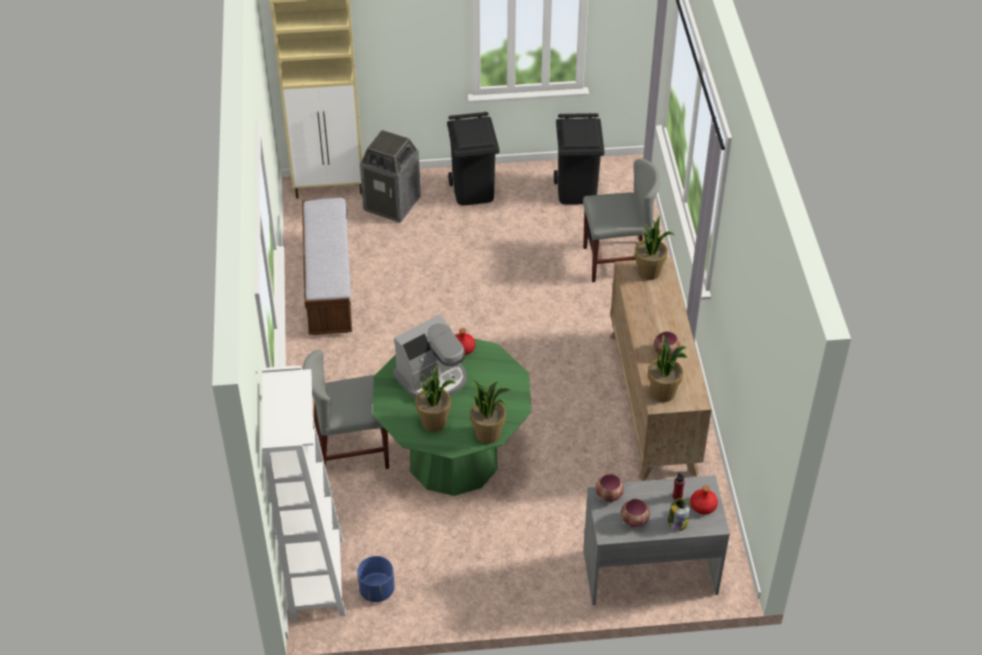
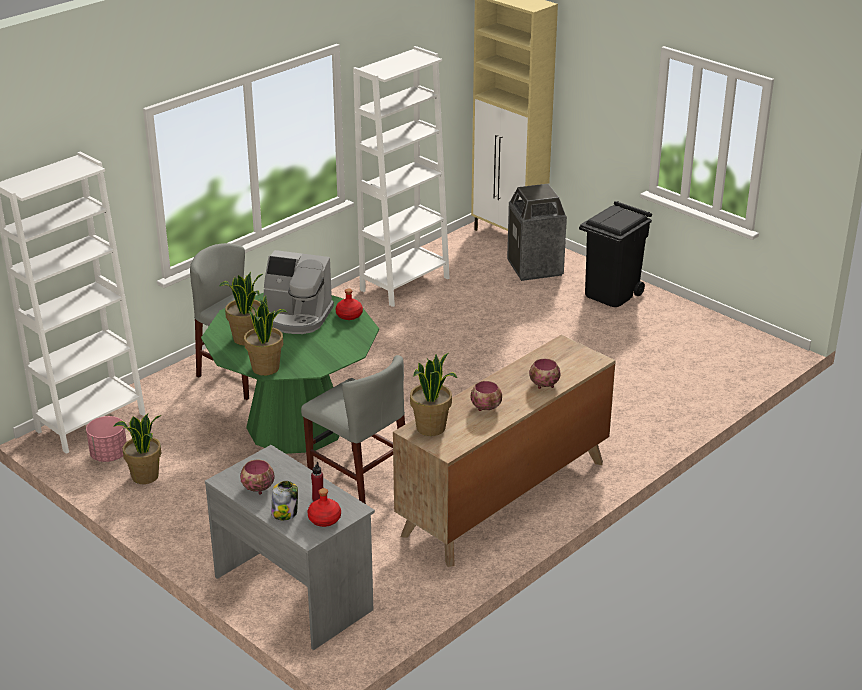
camera: 50 degrees right, 15 degrees down
(328, 285) = (405, 284): bench -> white bookcase
(376, 590) = (109, 455): blue planter -> pink planter
(577, 191) = (698, 339): black trash can -> none
(609, 496) = (272, 461): bowl -> bowl (543, 385)
(617, 261) = (648, 398): grey chair -> grey chair (358, 479)
(649, 272) = (575, 356): potted plant -> potted plant (145, 477)

